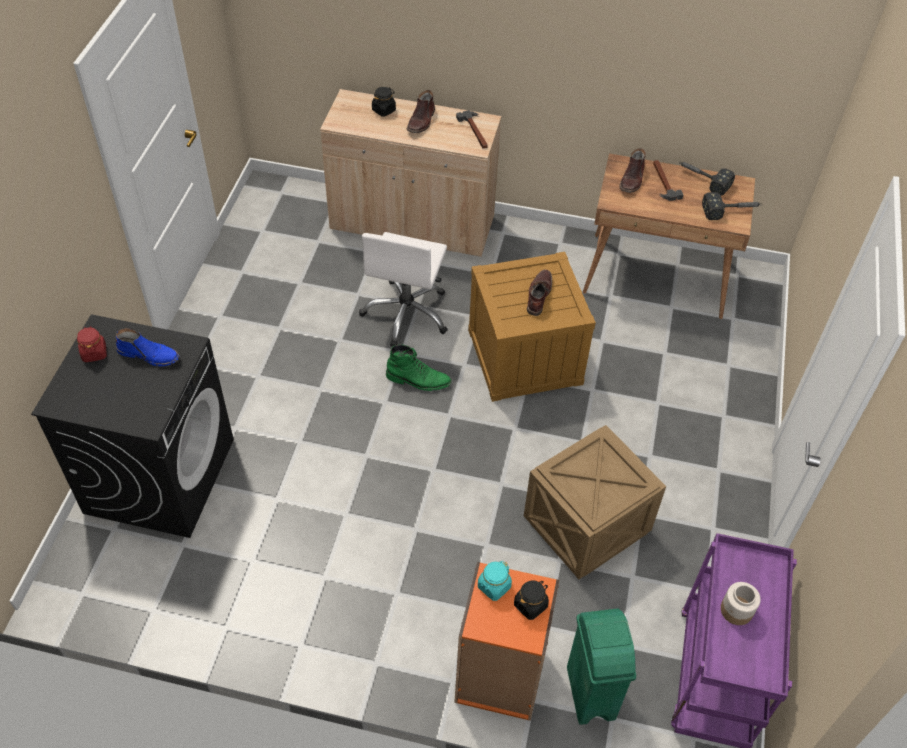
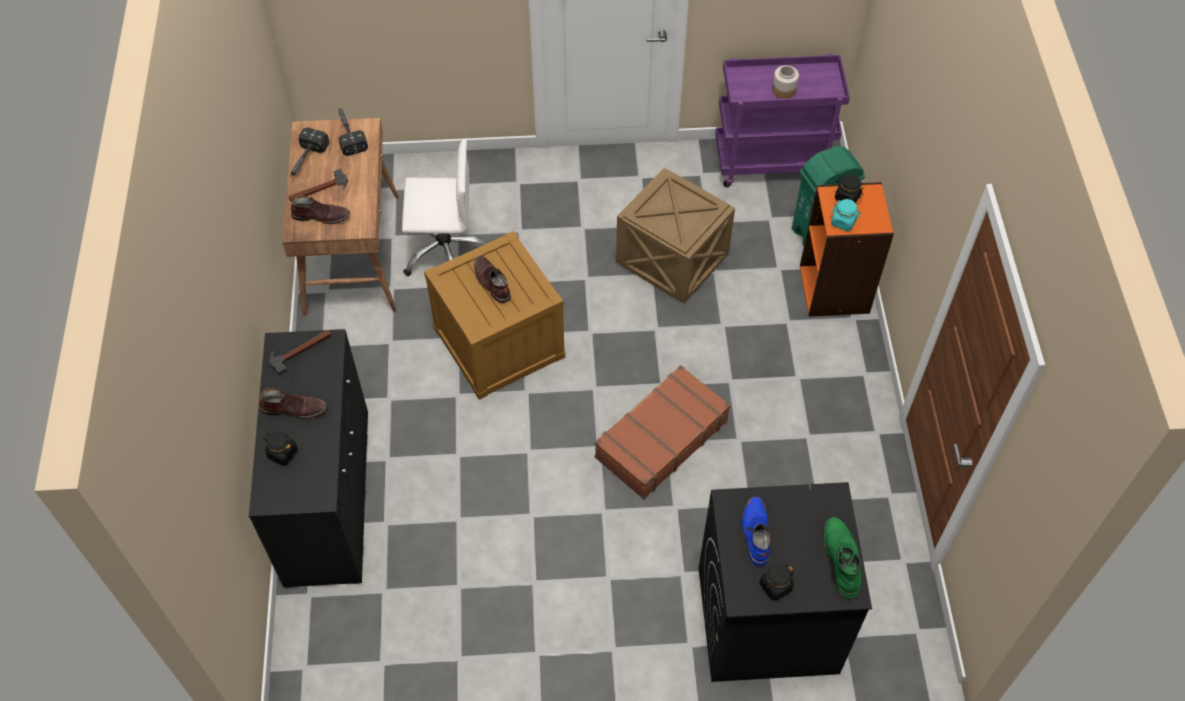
camera: 105 degrees left, 5 degrees up
(94, 353) = (775, 586): red jar -> black jar
(374, 450) = (660, 439): none -> brown suitcase
(407, 313) = (473, 462): white office chair -> white office chair (445, 251)
(412, 224) = (328, 497): beige cabinet -> black cabinet
(418, 380) = (561, 426): green boot -> green boot (841, 559)
(538, 295) = (491, 282): brown boot -> brown boot turned 60 degrees clockwise

